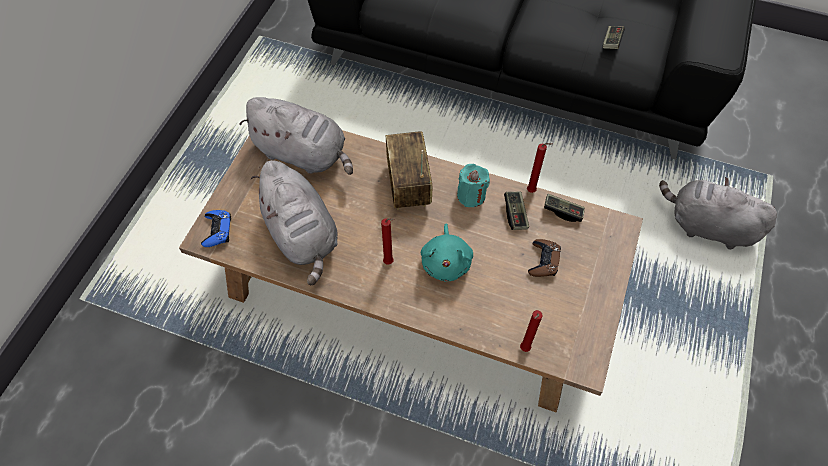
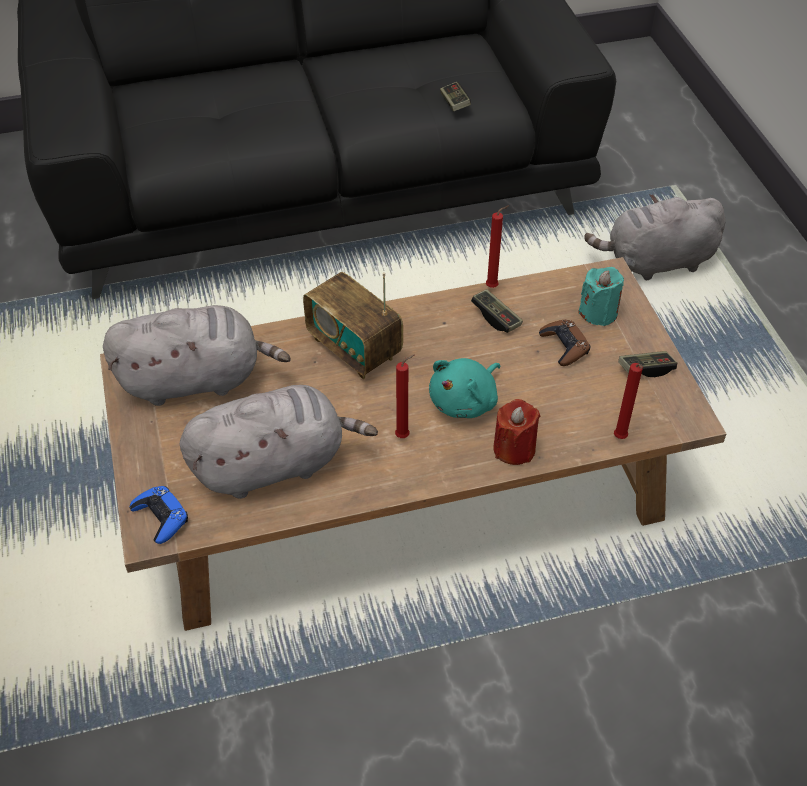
camera: 35 degrees left, 10 degrees down
(302, 235) = (275, 464): grey plush toy -> grey plush toy turned 45 degrees counterclockwise
(446, 262) = (465, 401): turquoise plush toy -> turquoise plush toy turned 75 degrees clockwise
(449, 313) = (514, 449): none -> red candle
(471, 195) = (433, 323): turquoise candle -> turquoise candle (598, 312)
(563, 211) = (541, 290): game controller -> game controller (646, 369)

